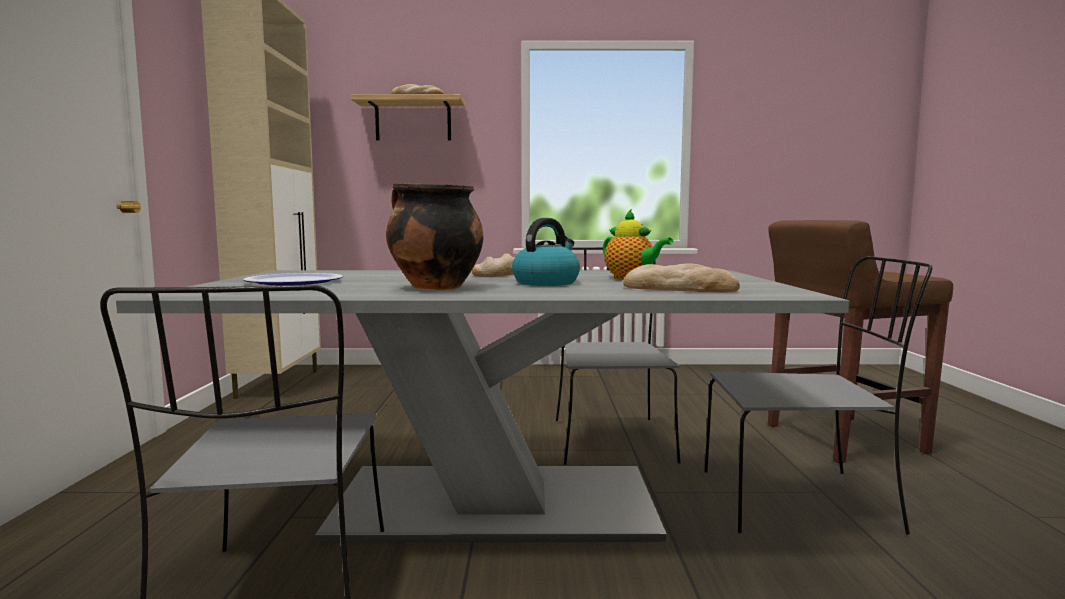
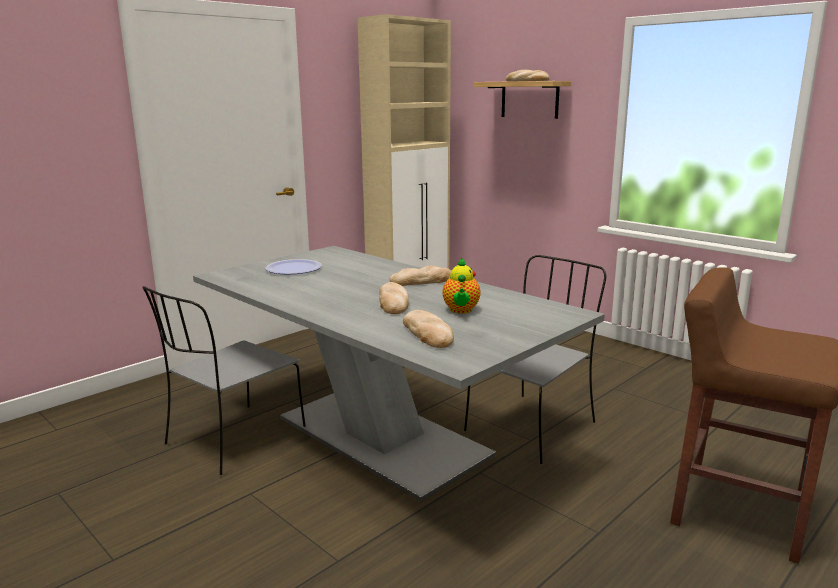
camera: 45 degrees right, 10 degrees up
(433, 287) = (323, 294): cooking pot -> none
(546, 282) = (394, 302): kettle -> bread
(800, 500) = (565, 528): grey chair -> none

